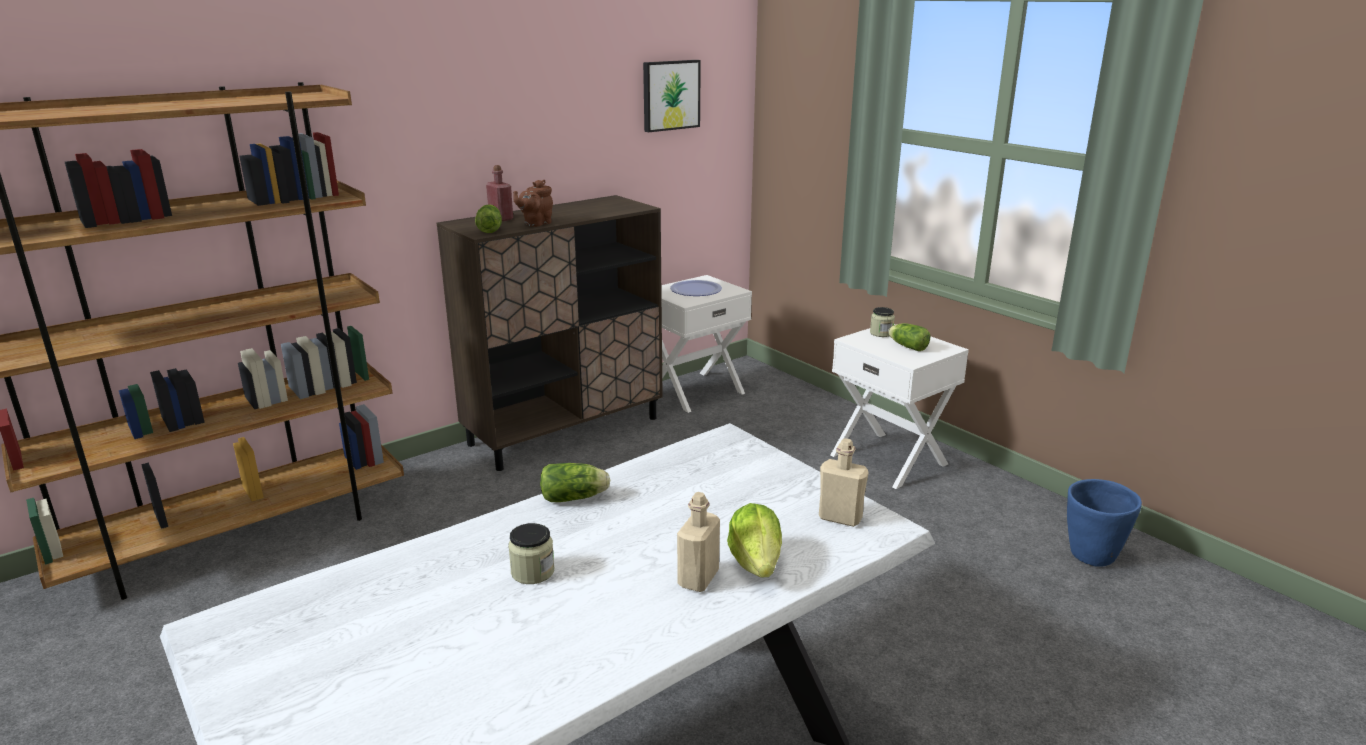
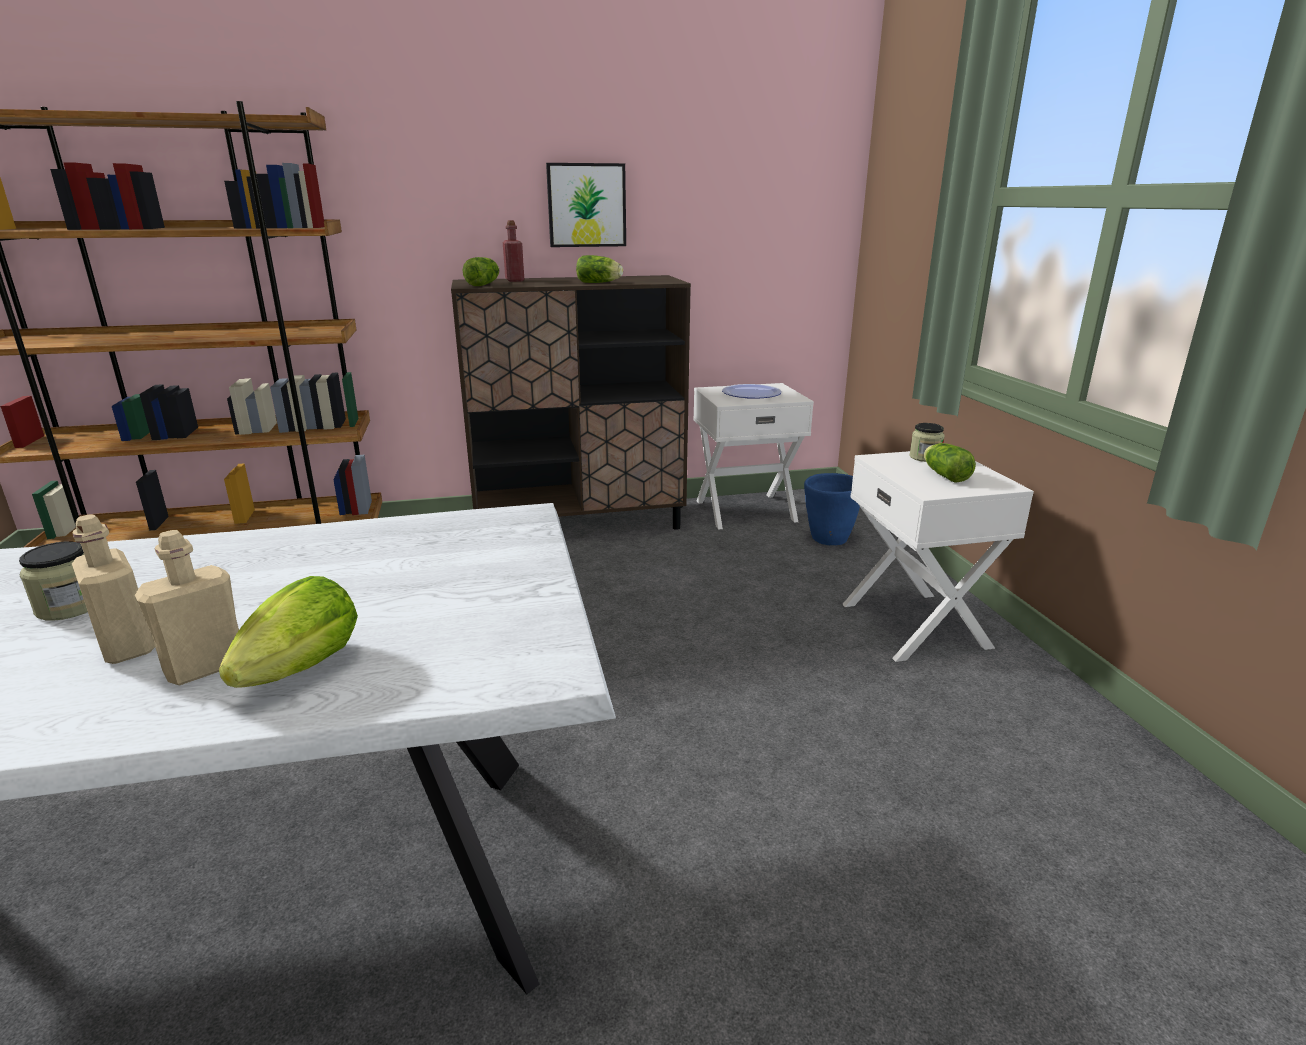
camera: 25 degrees right, 0 degrees up
(536, 223) = (536, 284): brown teapot -> none
(576, 498) = (258, 542): lettuce -> lettuce (600, 283)
(670, 95) = (747, 164): picture -> picture (586, 205)
(840, 518) = (505, 640): beige bottle -> beige bottle (127, 647)
(1091, 557) = (1139, 834): blue planter -> blue planter (828, 540)

